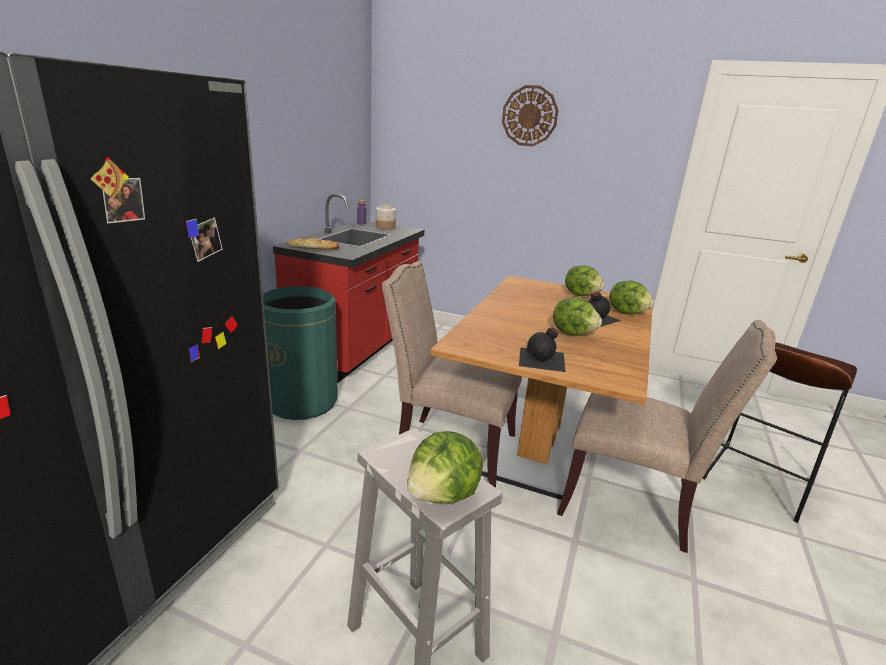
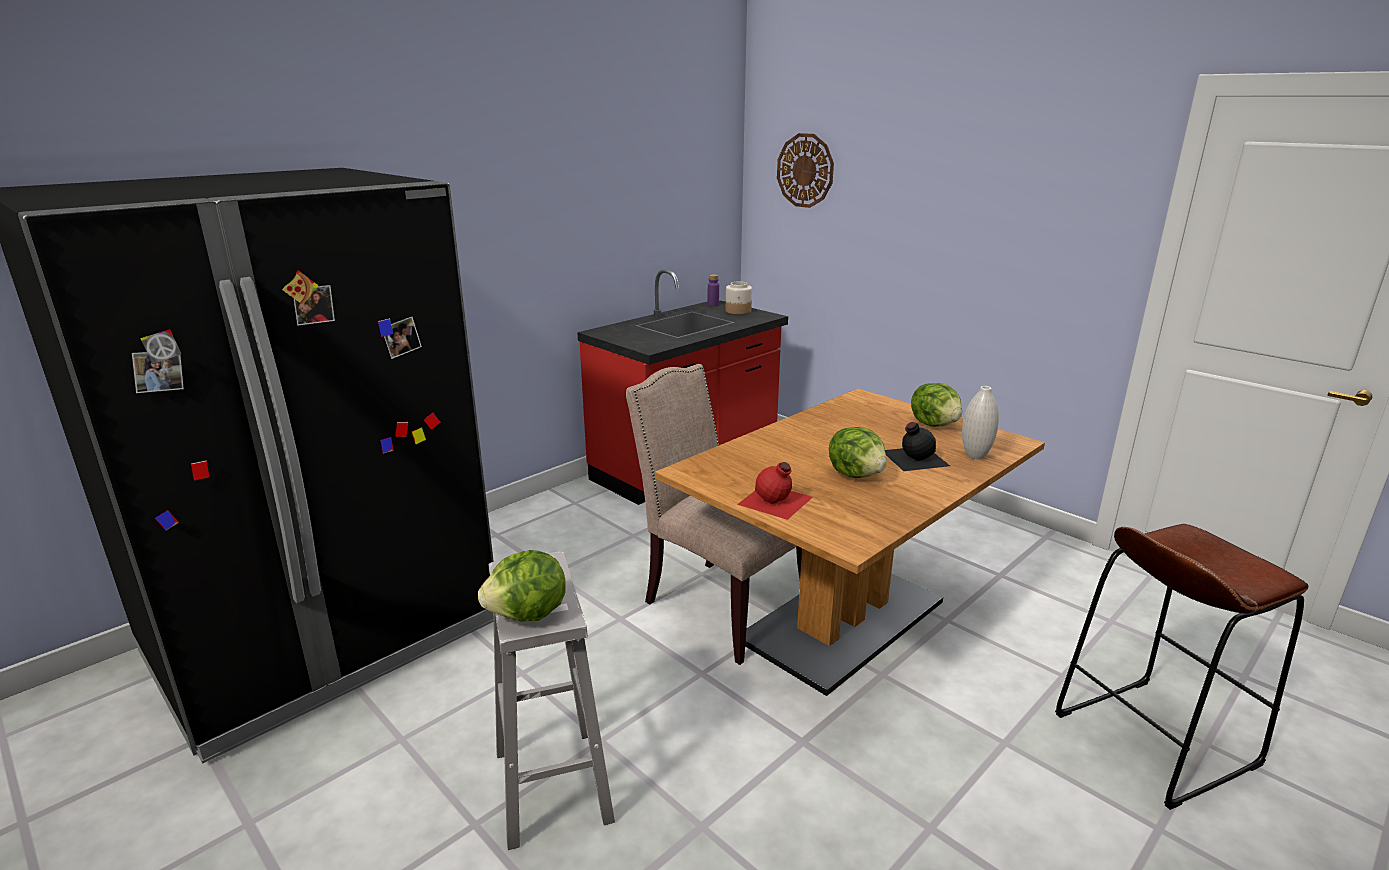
camera: 25 degrees right, 0 degrees up
(302, 402) = (586, 520): green trash can -> none
(313, 248) = (619, 337): bread -> none
(529, 116) = (934, 162): wall clock -> wall clock (805, 170)
(542, 359) = (775, 501): black bottle -> red bottle
(627, 312) = (975, 456): lettuce -> white vase
(632, 504) = (917, 721): beige chair -> none

